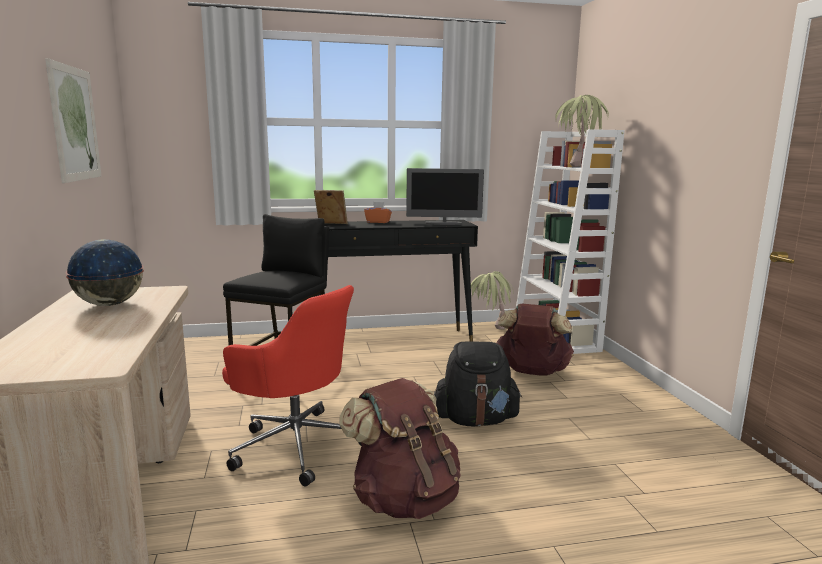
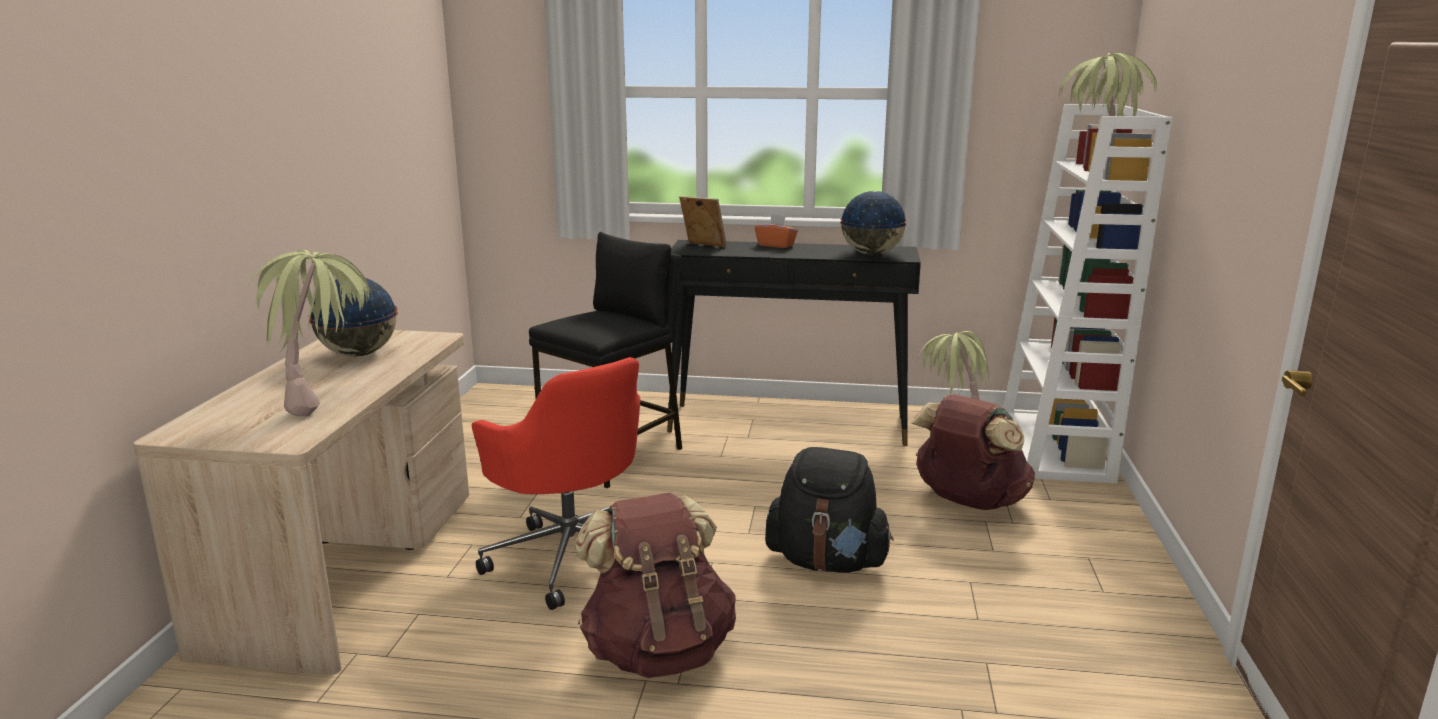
camera: 20 degrees right, 5 degrees up
(75, 124) = (357, 118): picture -> none
(112, 336) = (327, 401): none -> potted plant
(443, 223) = (872, 254): monitor -> globe

